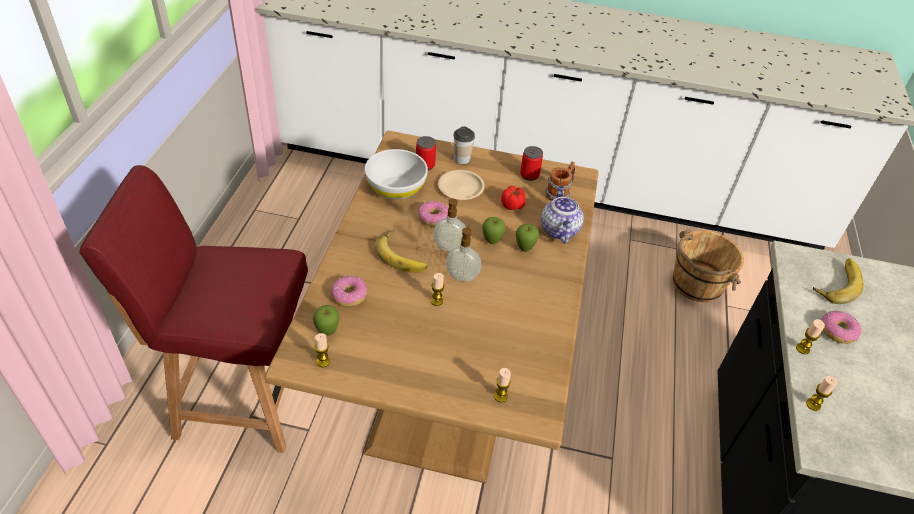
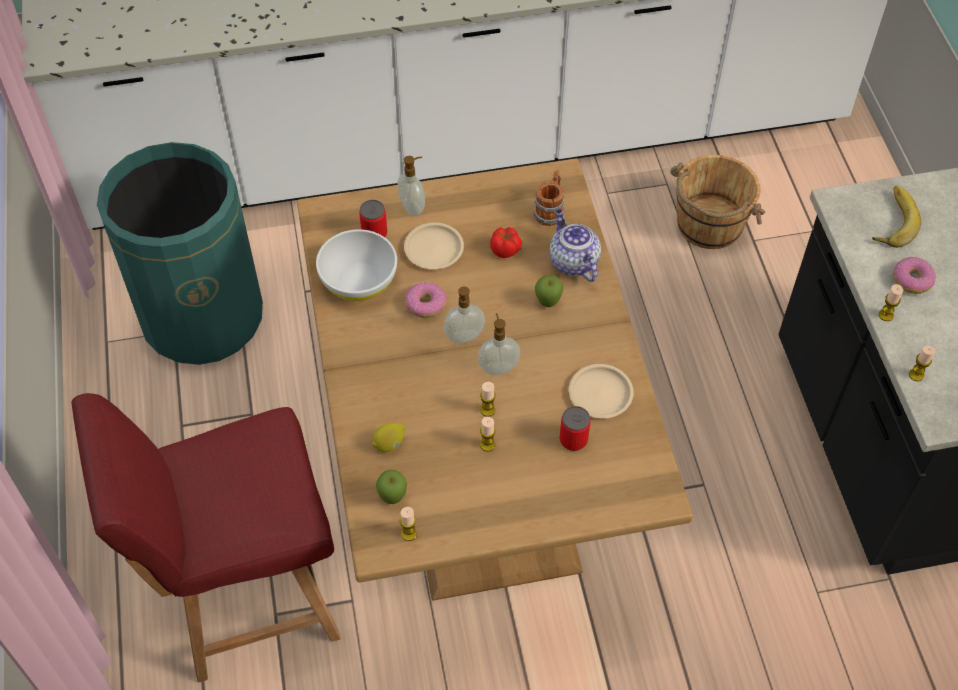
camera: 20 degrees left, 10 degrees up
(321, 217) = (203, 317): none -> green trash can
(349, 295) = (389, 444): donut -> lemon
(403, 255) = (418, 368): banana -> none
(462, 159) = (413, 207): cup -> soap dispenser
(491, 242) = (507, 309): apple -> none
(500, 396) = (611, 491): candle -> candle (487, 445)
(529, 175) = (503, 198): can -> can (573, 440)
(531, 322) = (600, 393): none -> beige plate

